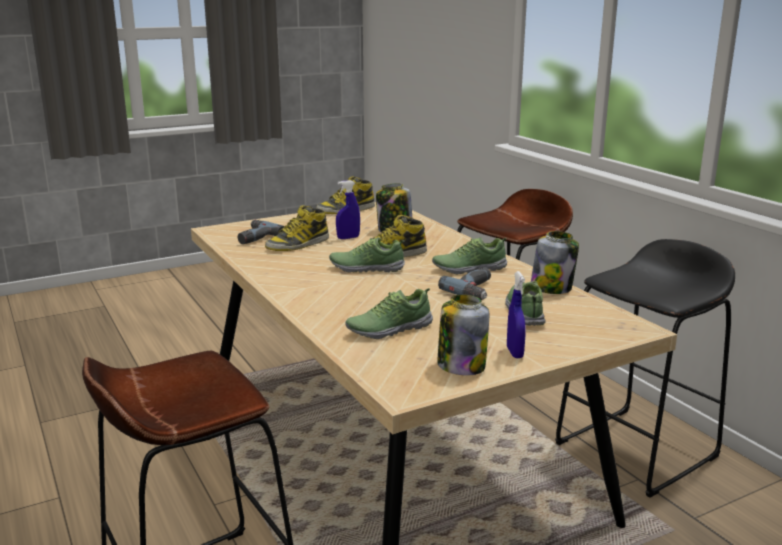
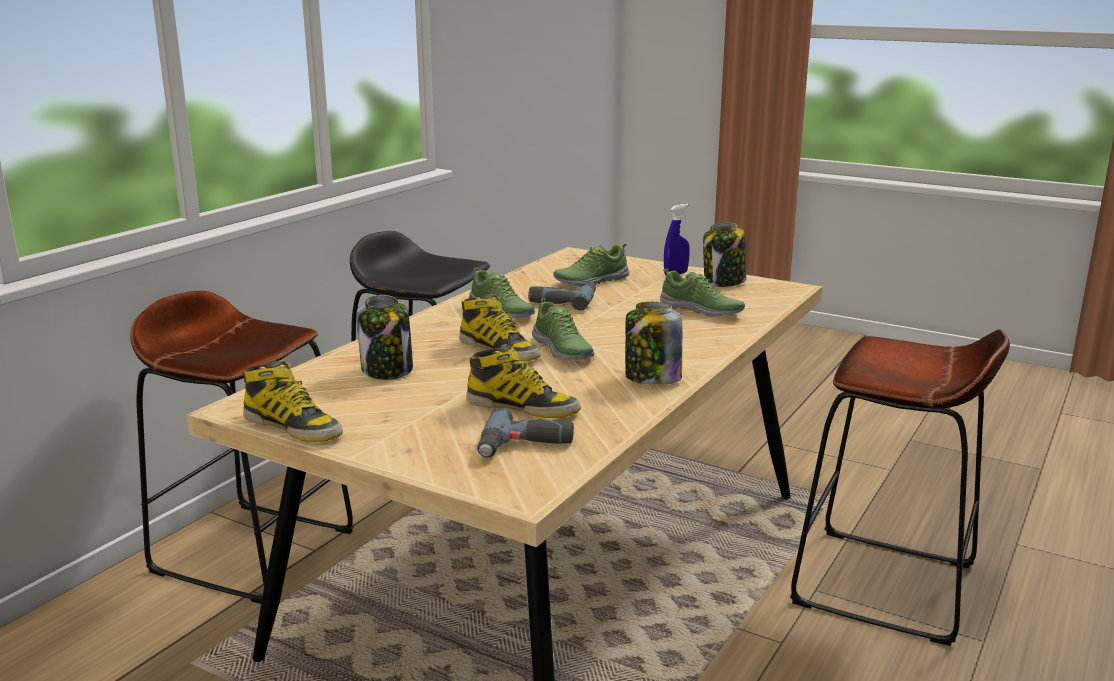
camera: 120 degrees left, 0 degrees up
(348, 238) = (454, 387): blue spray bottle -> none
(552, 288) = (517, 280): jar -> jar (651, 378)

